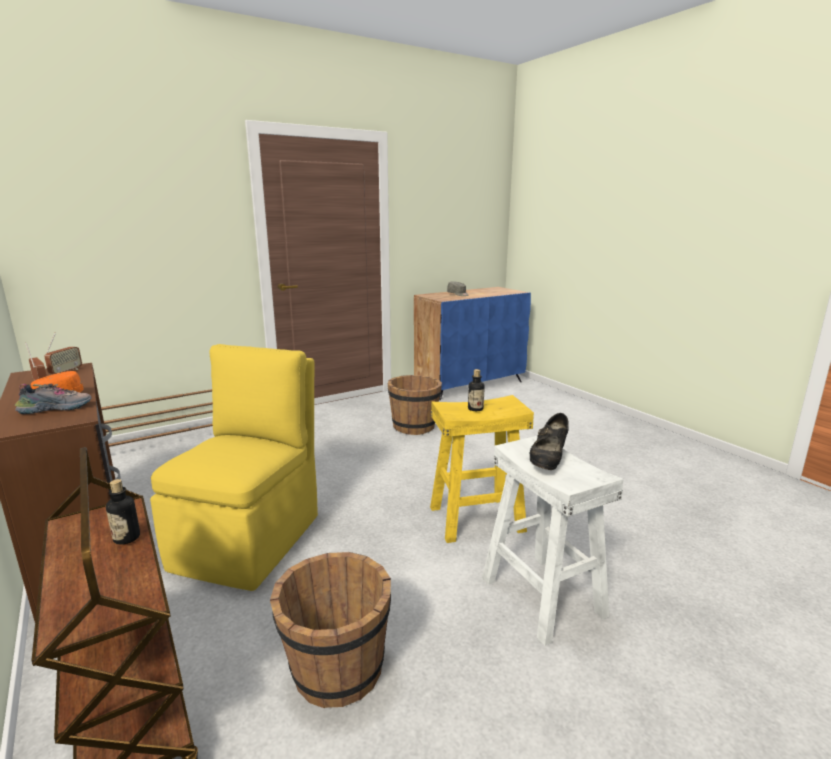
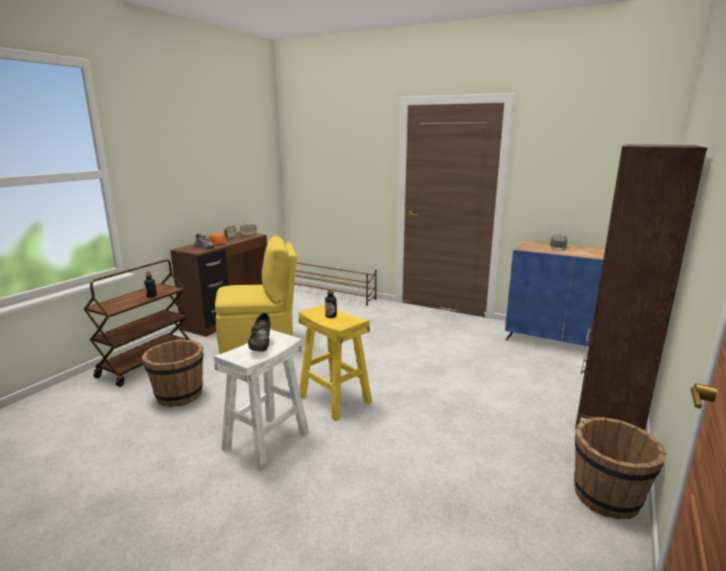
camera: 60 degrees right, 0 degrees up
(414, 426) = (441, 344): brown bucket -> brown bucket (607, 497)
(548, 460) = (261, 346): black shoe -> black shoe turned 90 degrees counterclockwise
(592, 413) = (608, 415): none -> brown bookcase

